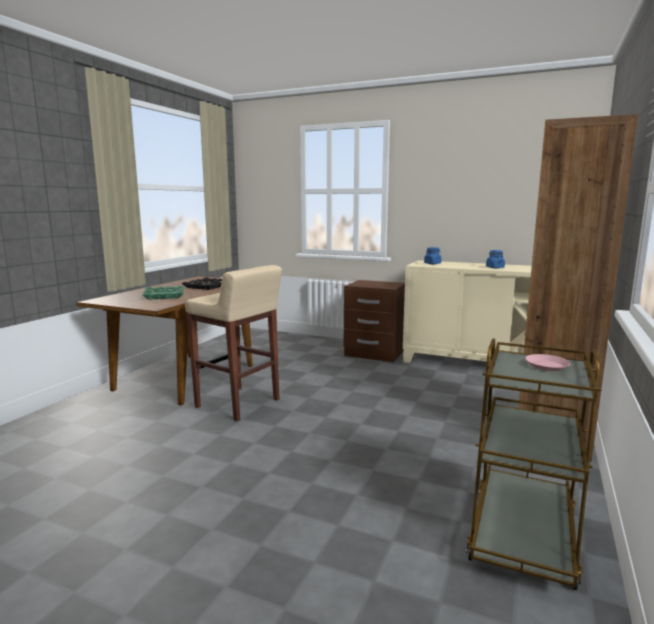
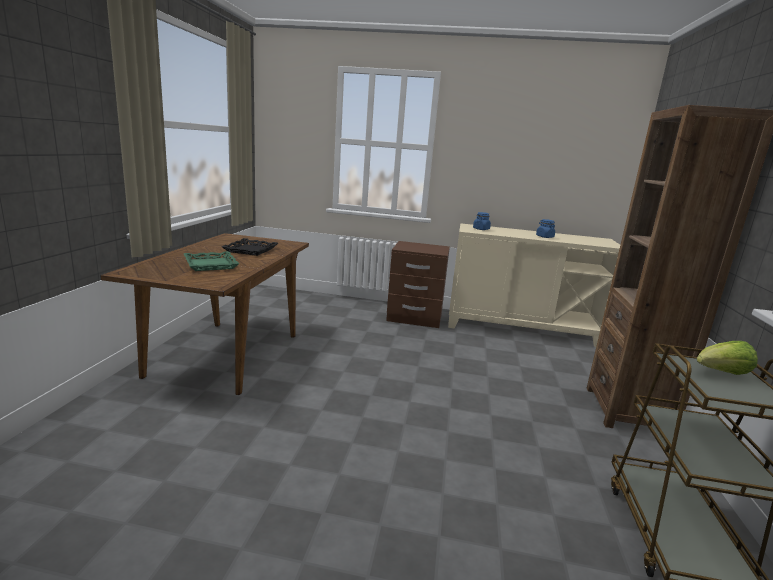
camera: 15 degrees left, 5 degrees up
(238, 404) = (306, 389): beige stool -> none
(547, 365) = (721, 373): pink plate -> lettuce

